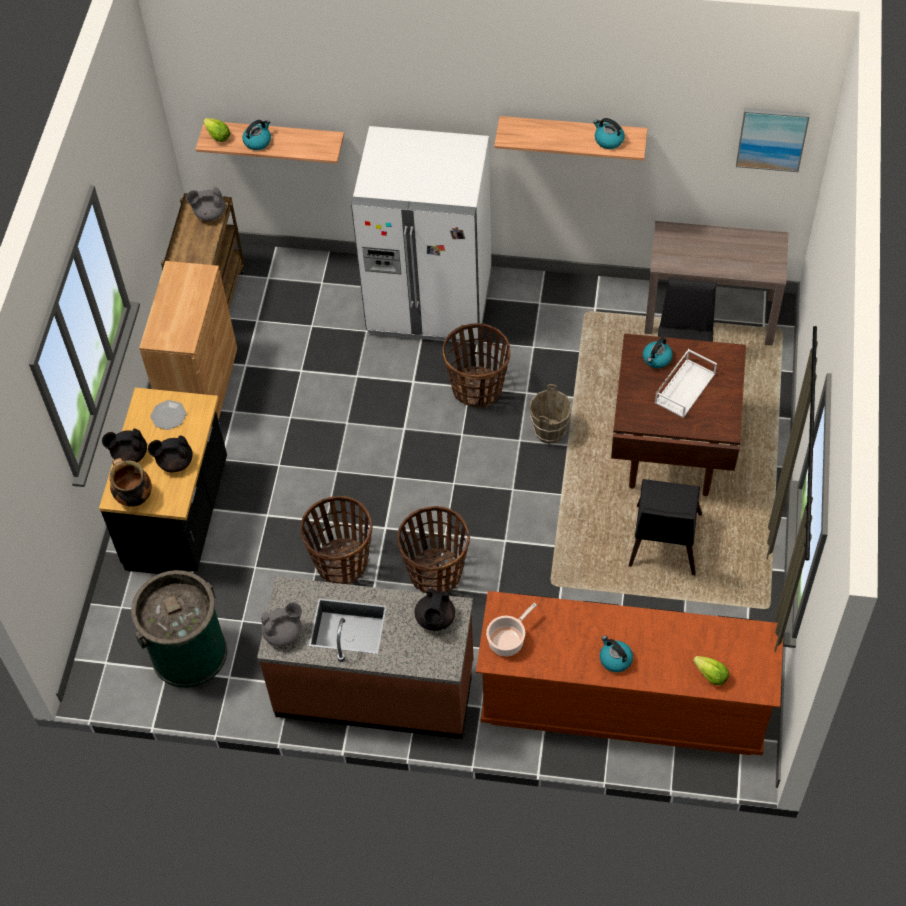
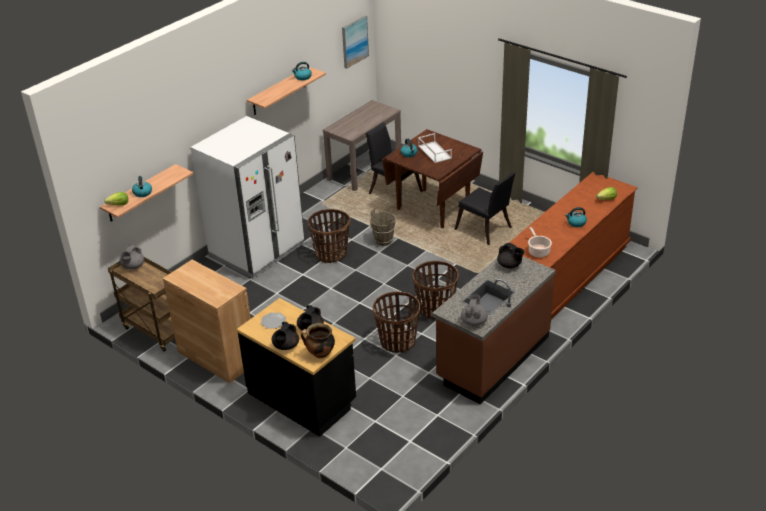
camera: 60 degrees left, 20 degrees down
(189, 652) = (405, 427): green trash can -> none

